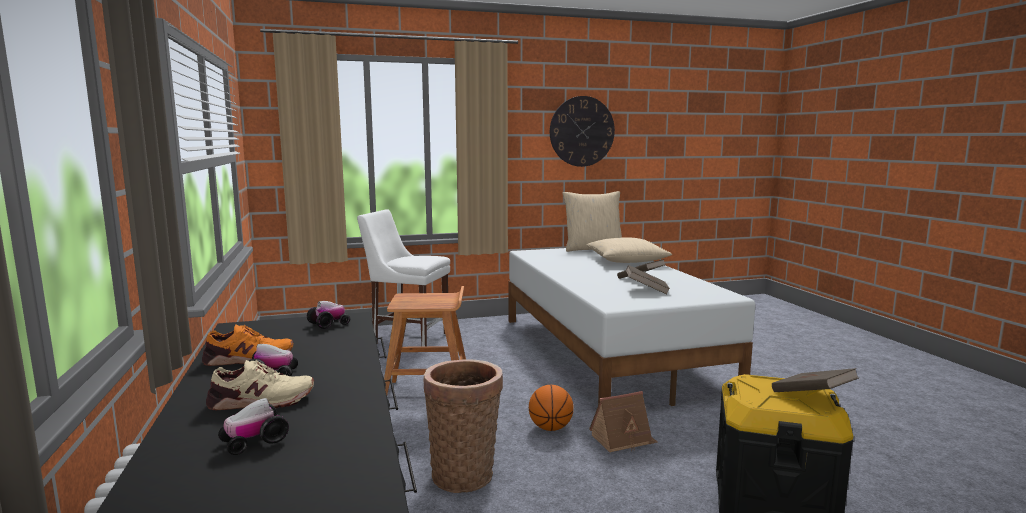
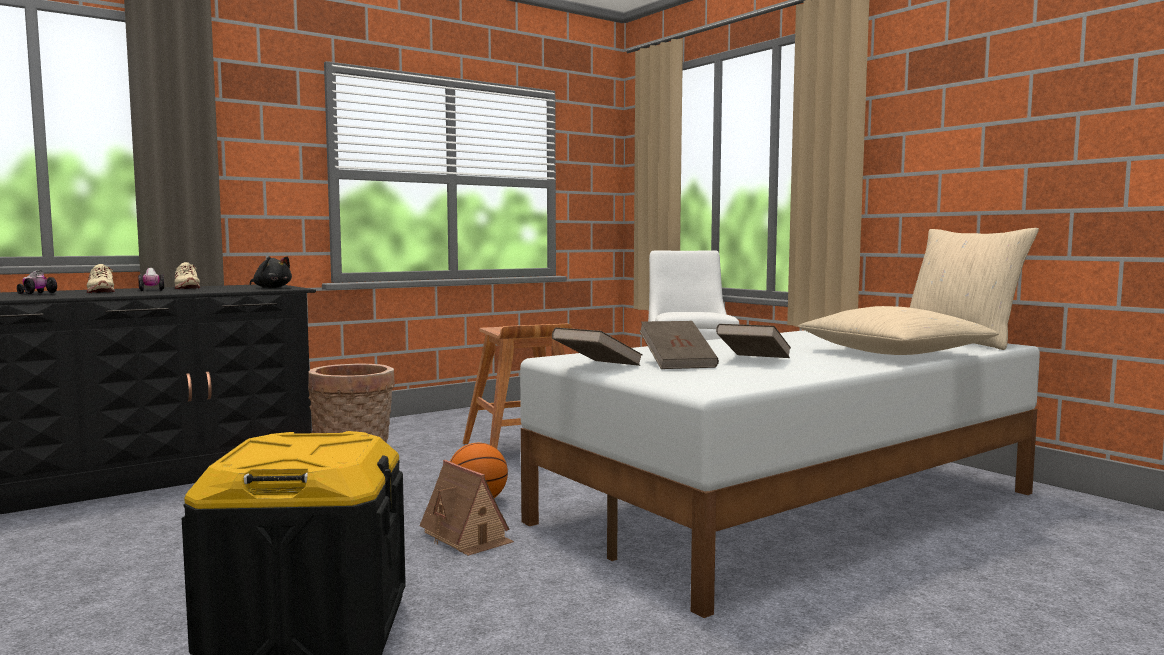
camera: 70 degrees right, 5 degrees down
(248, 359) = (186, 288): orange shoe -> beige shoe
(329, 324) = (271, 288): toy car -> black plush toy
(582, 131) = (1016, 112): wall clock -> none
(812, 397) = (284, 460): brown book -> brown book (597, 367)

